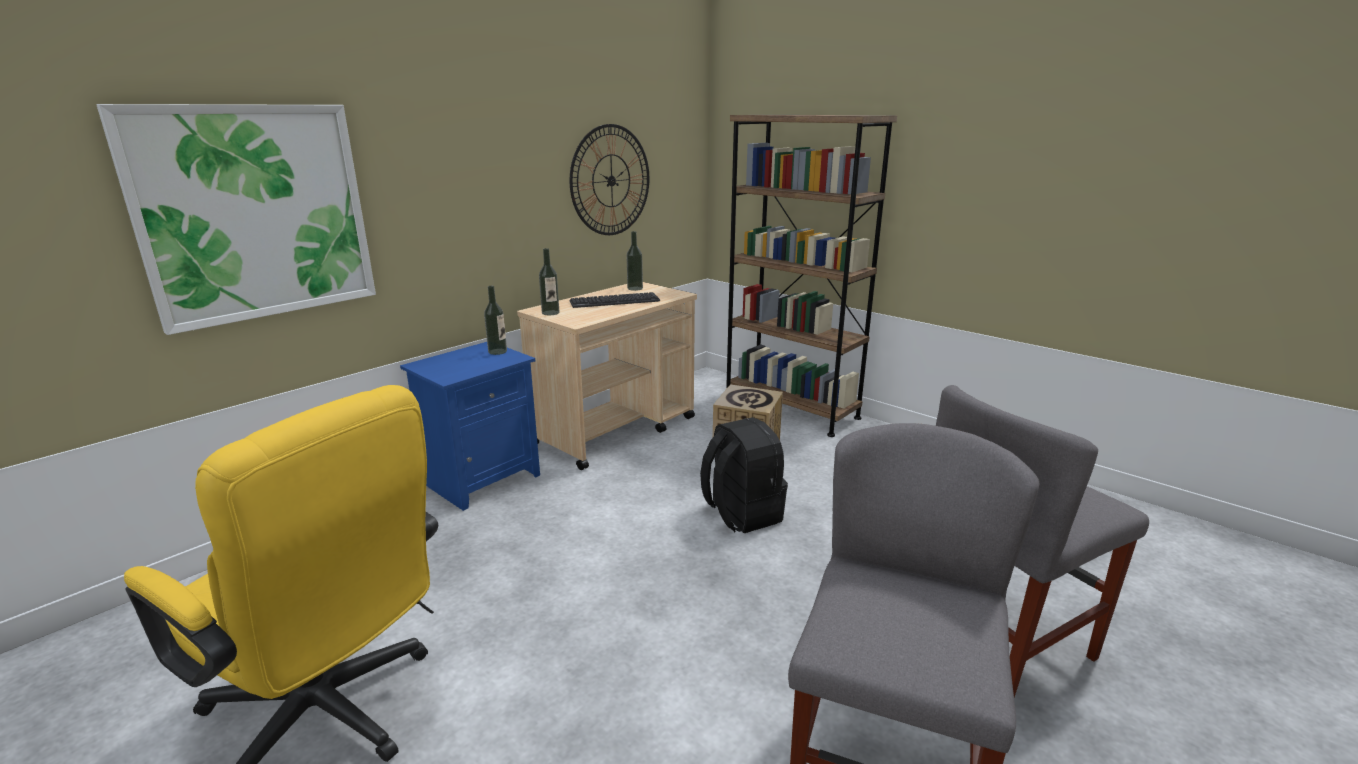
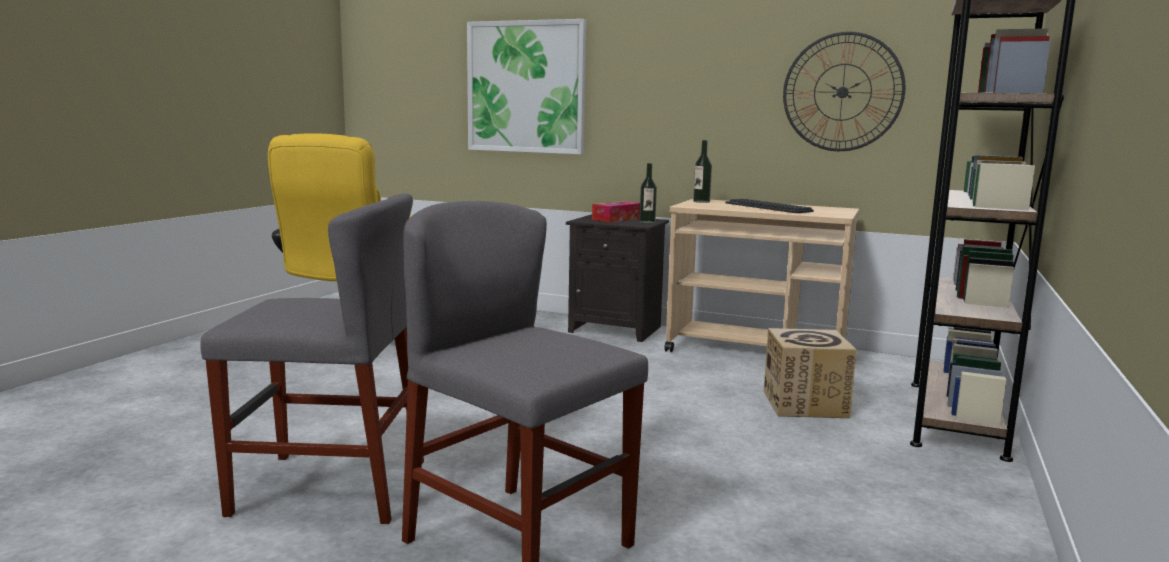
camera: 70 degrees right, 10 degrees down
(458, 360) = (616, 219): none -> tissue box
(483, 478) = (617, 329): blue nightstand -> black nightstand
(635, 288) = (825, 208): bottle -> none
(741, 513) = (660, 413): black backpack -> none

